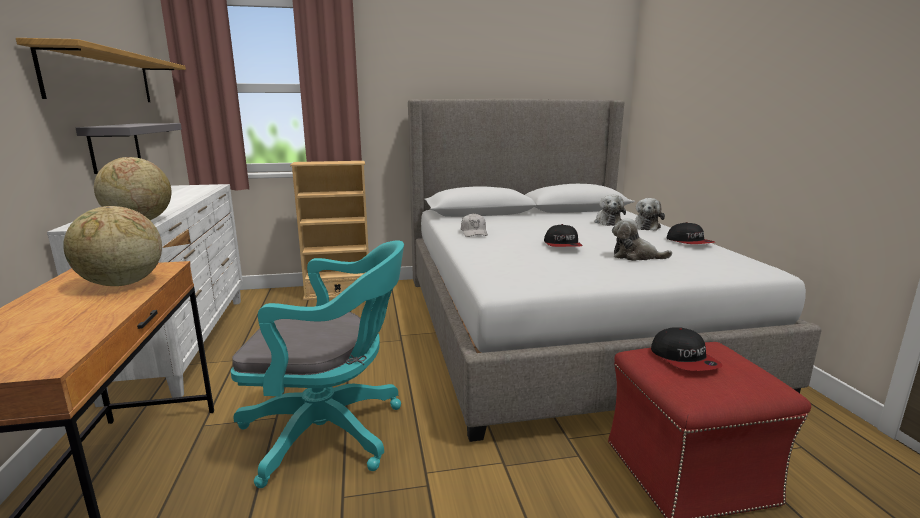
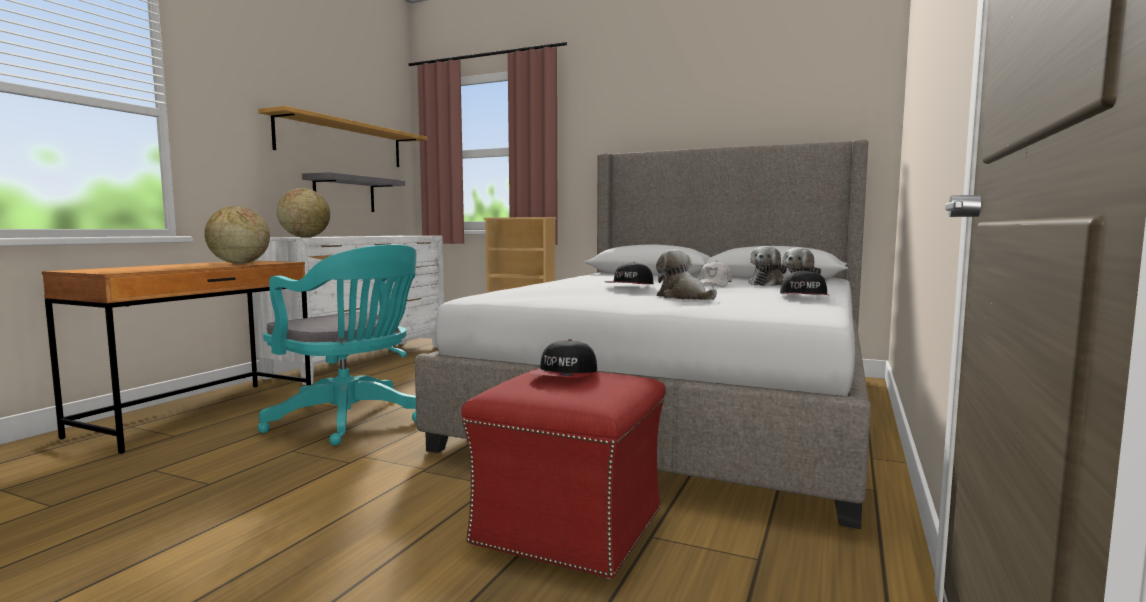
camera: 35 degrees right, 10 degrees down
(474, 232) = (586, 279): white cap -> white cap (714, 284)

